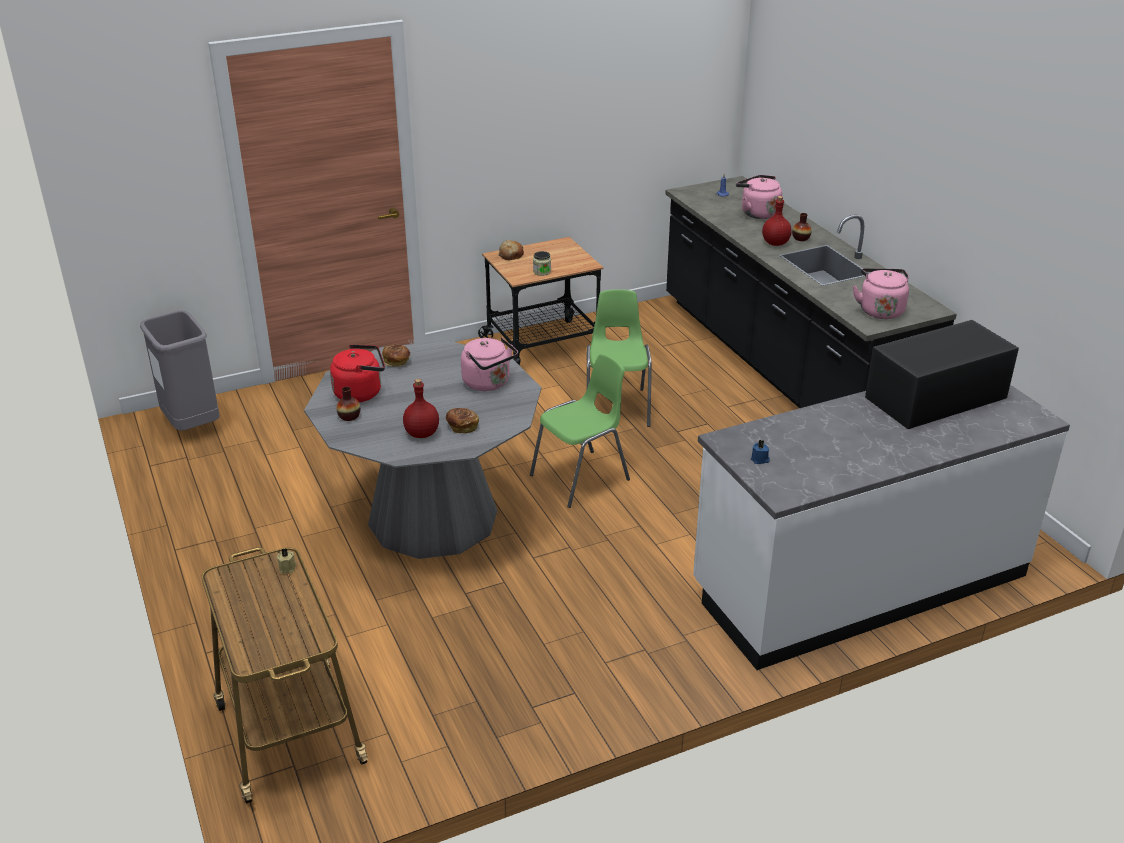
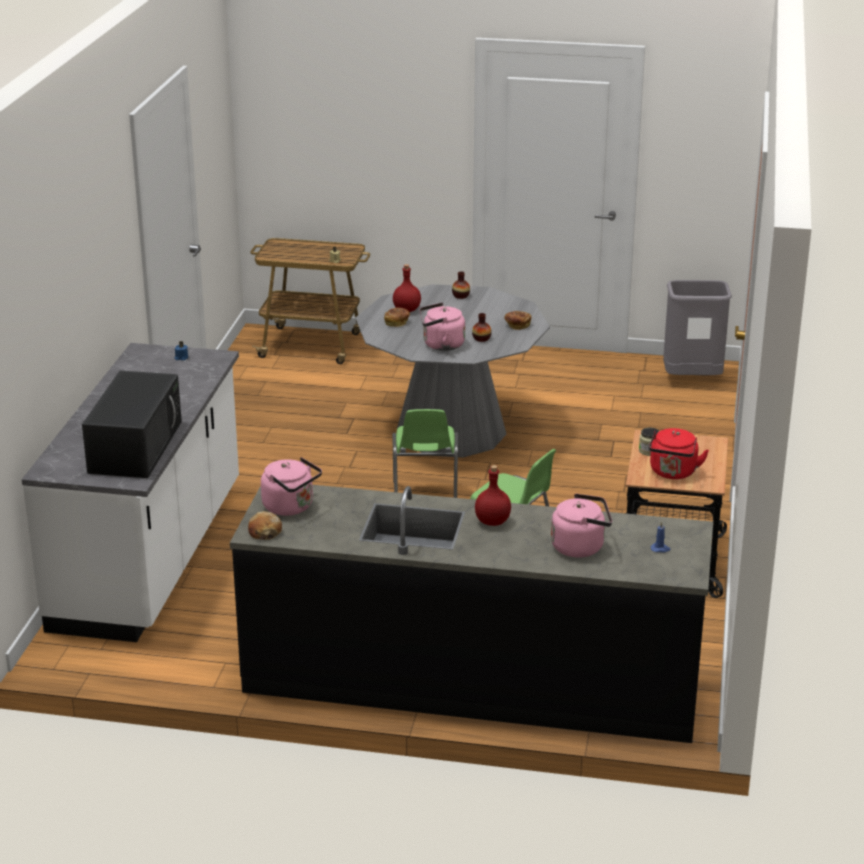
camera: 125 degrees right, 5 degrees down
(361, 392) = (488, 305): red kettle -> red kettle (673, 473)
(510, 255) = (706, 448): bread -> bread (265, 532)
(801, 238) = (486, 541): vase -> vase (481, 339)

